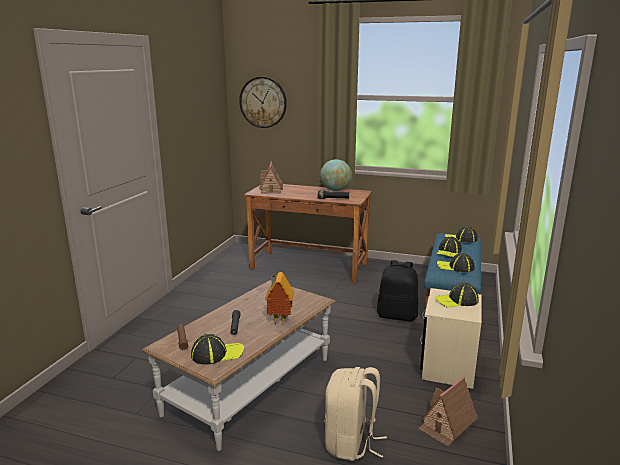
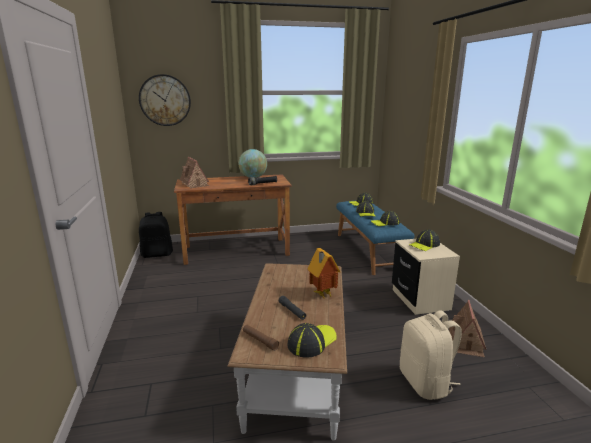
camera: 30 degrees left, 0 degrees up
(397, 315) = (346, 272): black backpack -> black backpack (157, 254)

